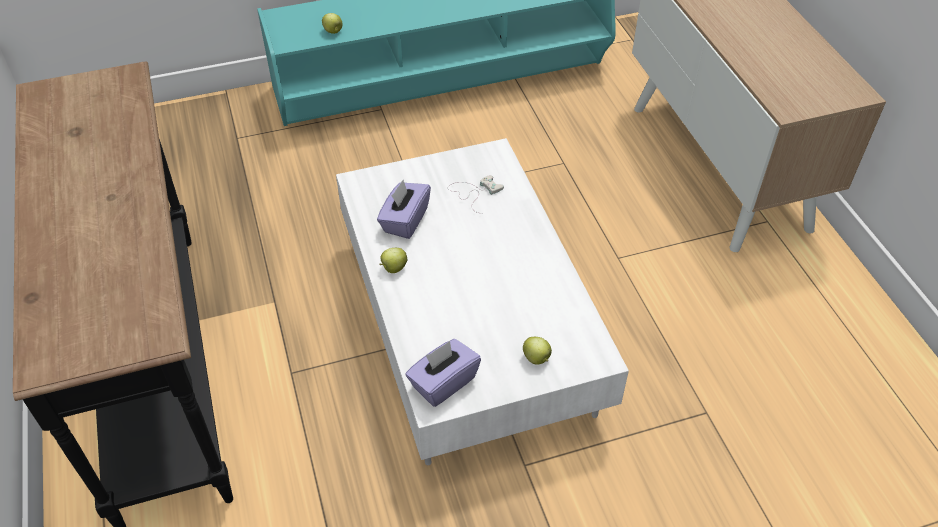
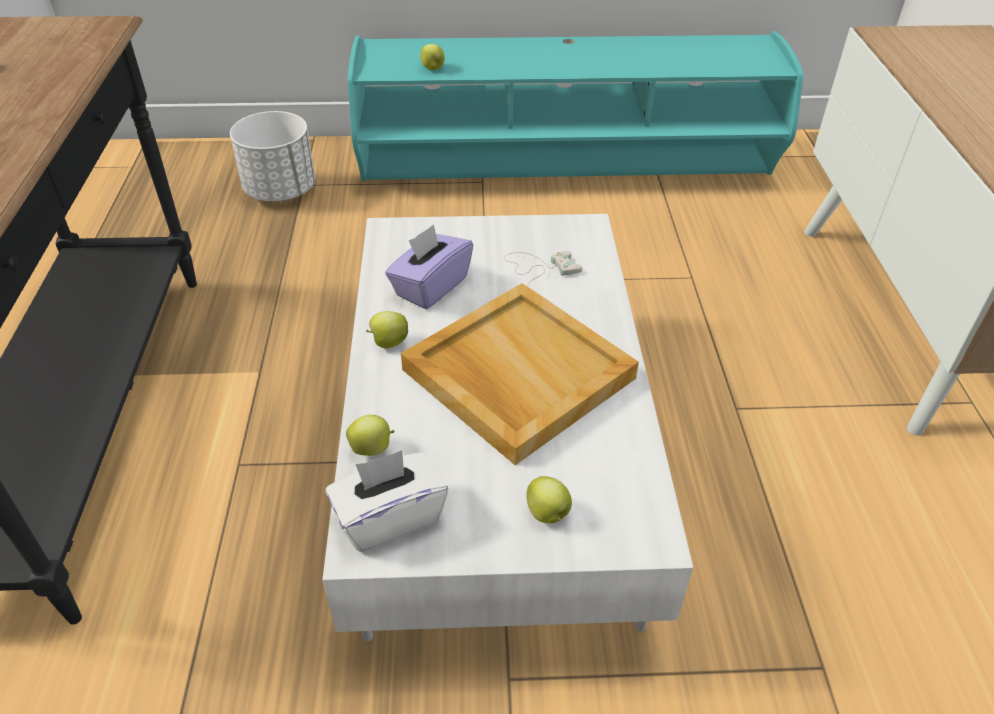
camera: 15 degrees right, 5 degrees down
(220, 147) = (281, 190): none -> white planter
(414, 342) = (372, 448): none -> apple
(443, 382) = (389, 517): purple tissue box -> white tissue box
(486, 273) = (516, 374): none -> beige tray

